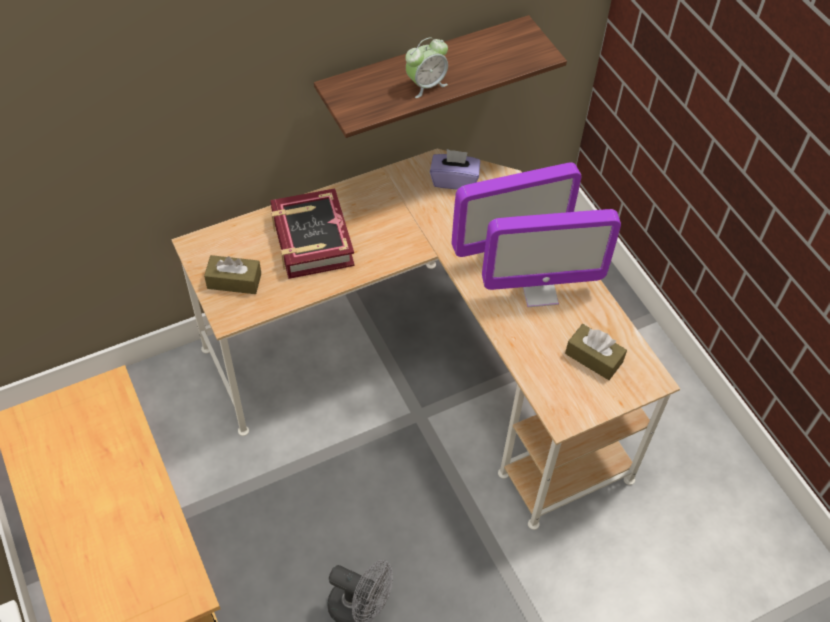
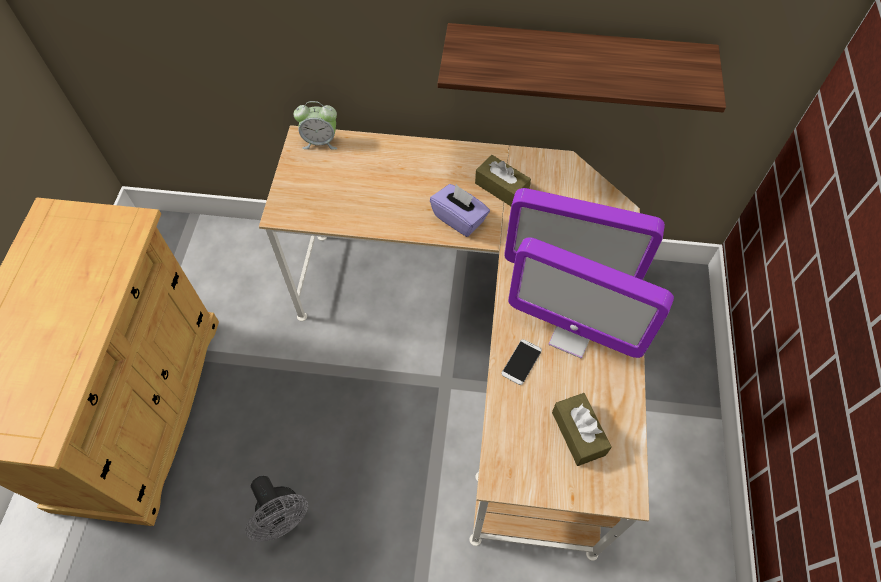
camera: 35 degrees right, 5 degrees up
(234, 281) = (310, 184): brown tissue box -> brown tissue box (501, 188)
(311, 240) = (399, 180): book -> none
(426, 85) = (553, 69): alarm clock -> alarm clock (320, 141)
(454, 180) = (567, 187): purple tissue box -> purple tissue box (459, 219)
(517, 330) = (521, 362): none -> phone

